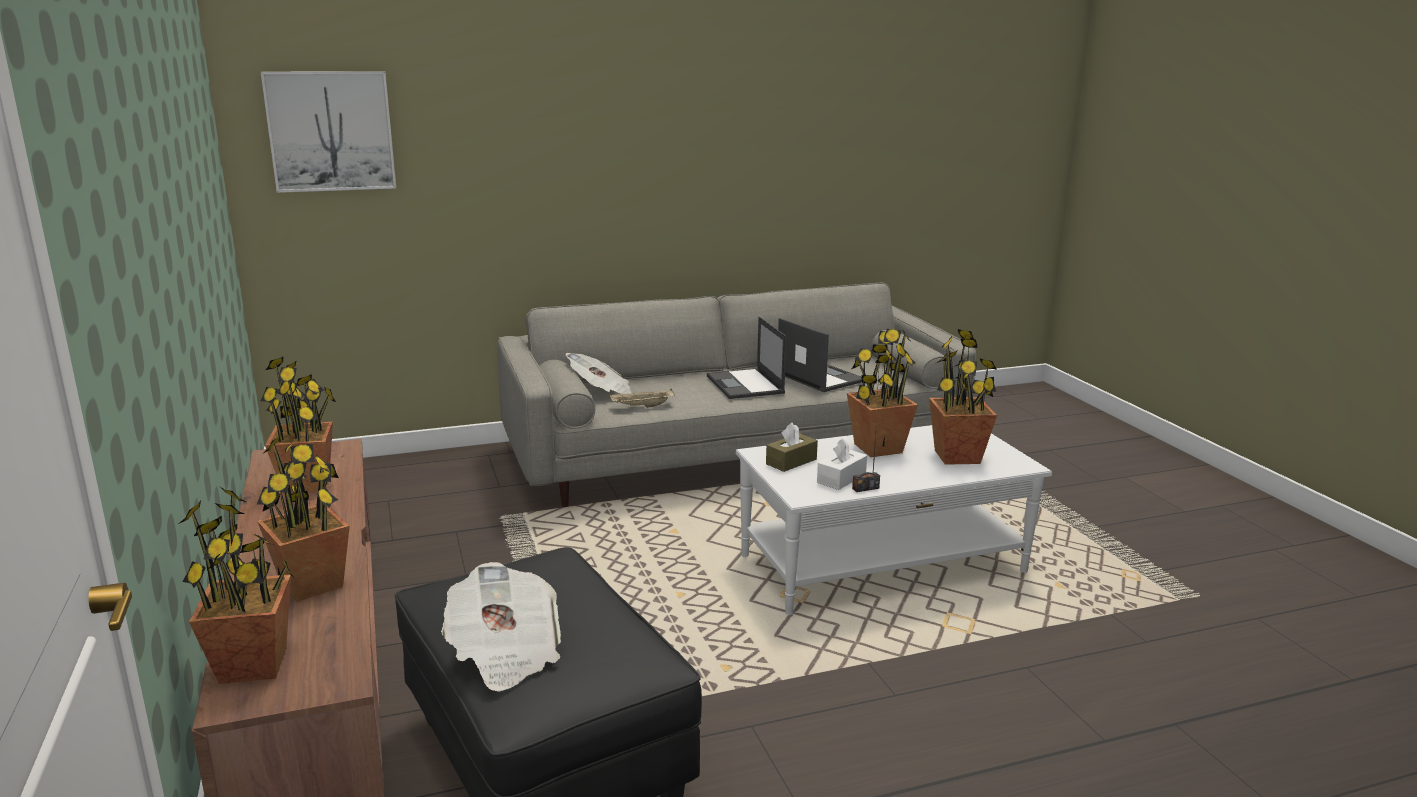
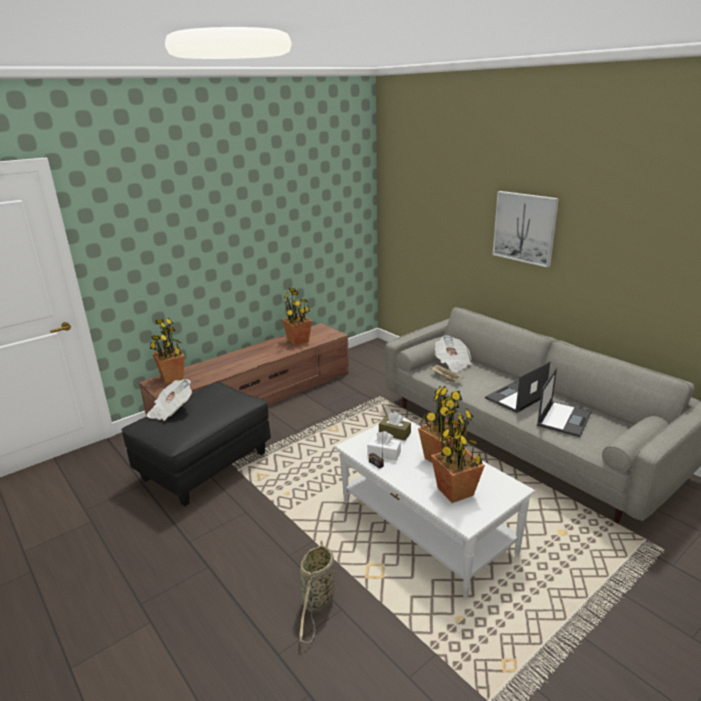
camera: 70 degrees right, 5 degrees up
(311, 584) = (224, 368): potted plant -> none
(331, 131) = (409, 195): picture -> picture (524, 228)
(1008, 685) = (317, 602): none -> basket

